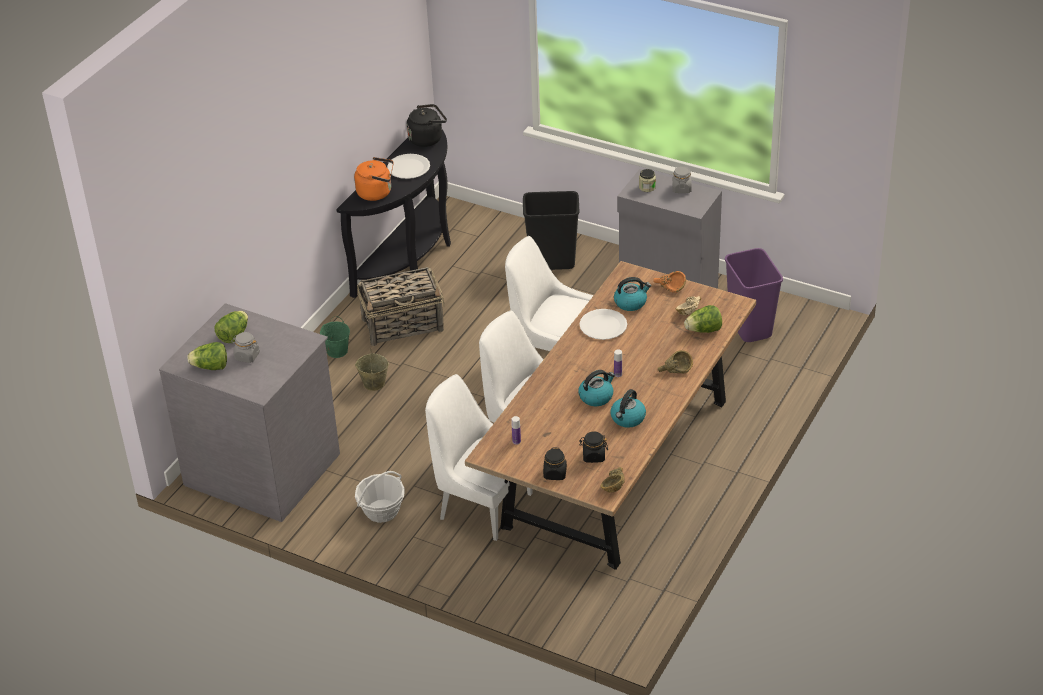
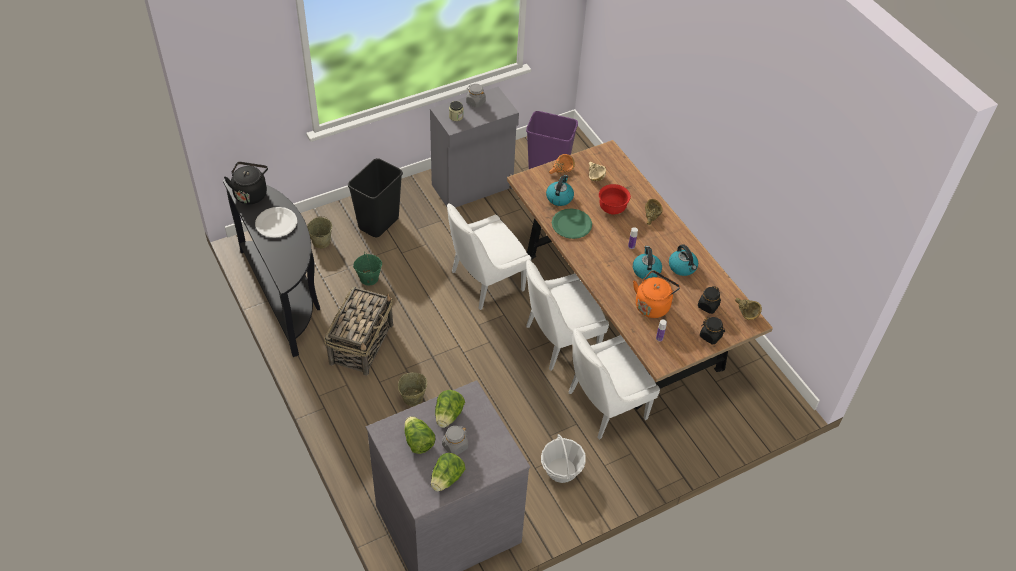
camera: 60 degrees left, 10 degrees up
(336, 351) = (351, 400): green bucket -> green bucket (368, 278)
(377, 193) = (288, 258): orange kettle -> orange kettle (653, 305)
(493, 243) = (321, 241): none -> beige bucket
(603, 325) = (571, 224): white plate -> green plate
(655, 341) = (612, 209): none -> red bowl
(704, 330) = (622, 180): lettuce -> lettuce (448, 415)

